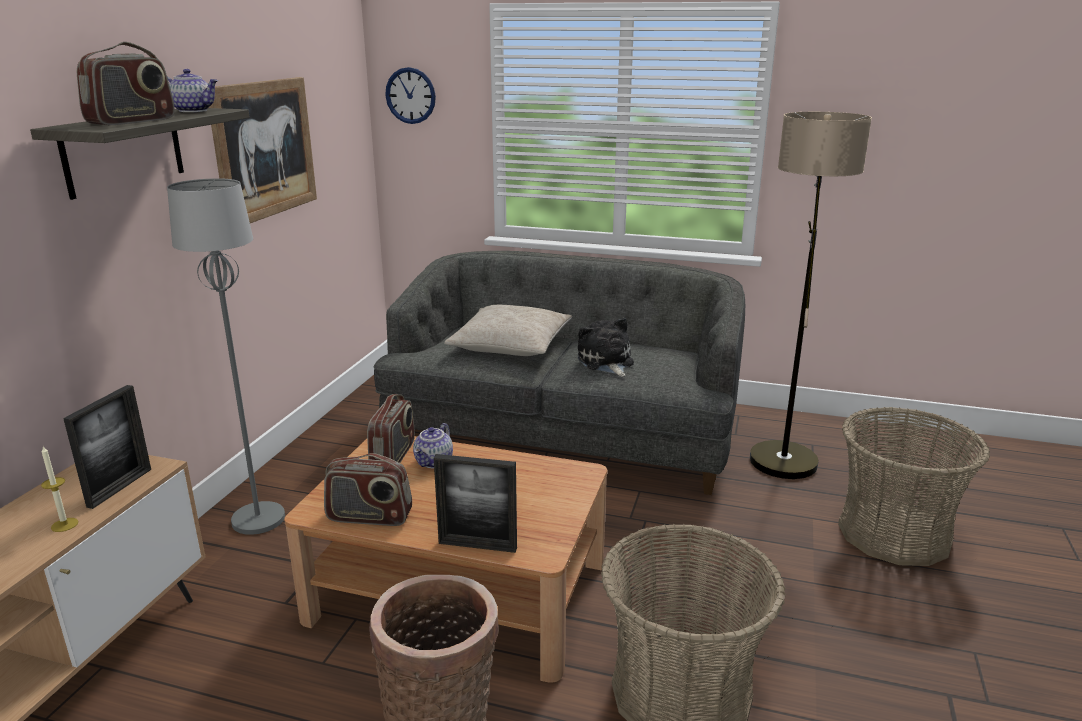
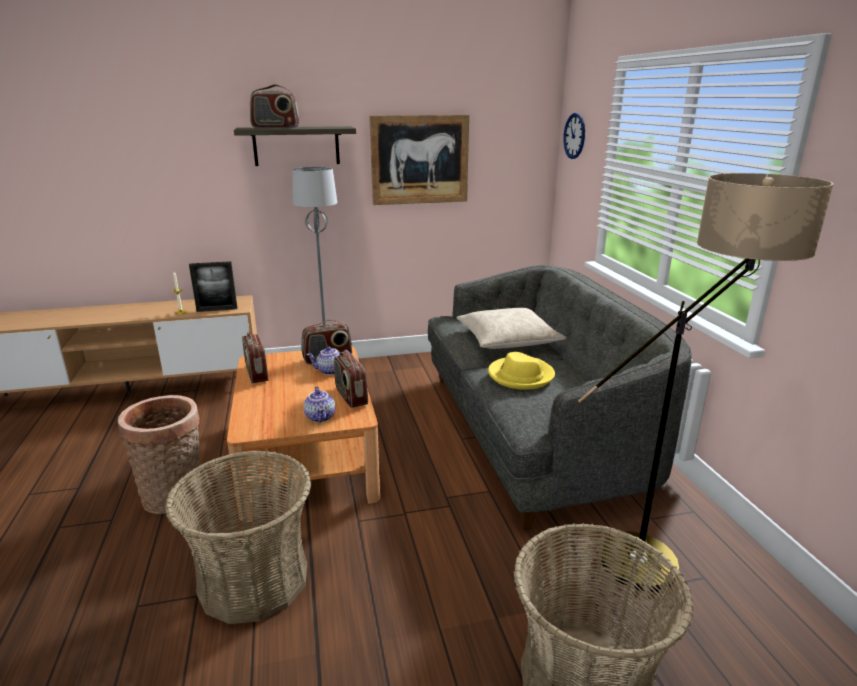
camera: 60 degrees right, 0 degrees up
(194, 111) = (332, 127): teapot -> teapot (321, 417)
(477, 545) = (244, 410): picture frame -> none
(522, 464) = (350, 396): none -> radio
(606, 362) = (520, 376): plush toy -> yellow hat

